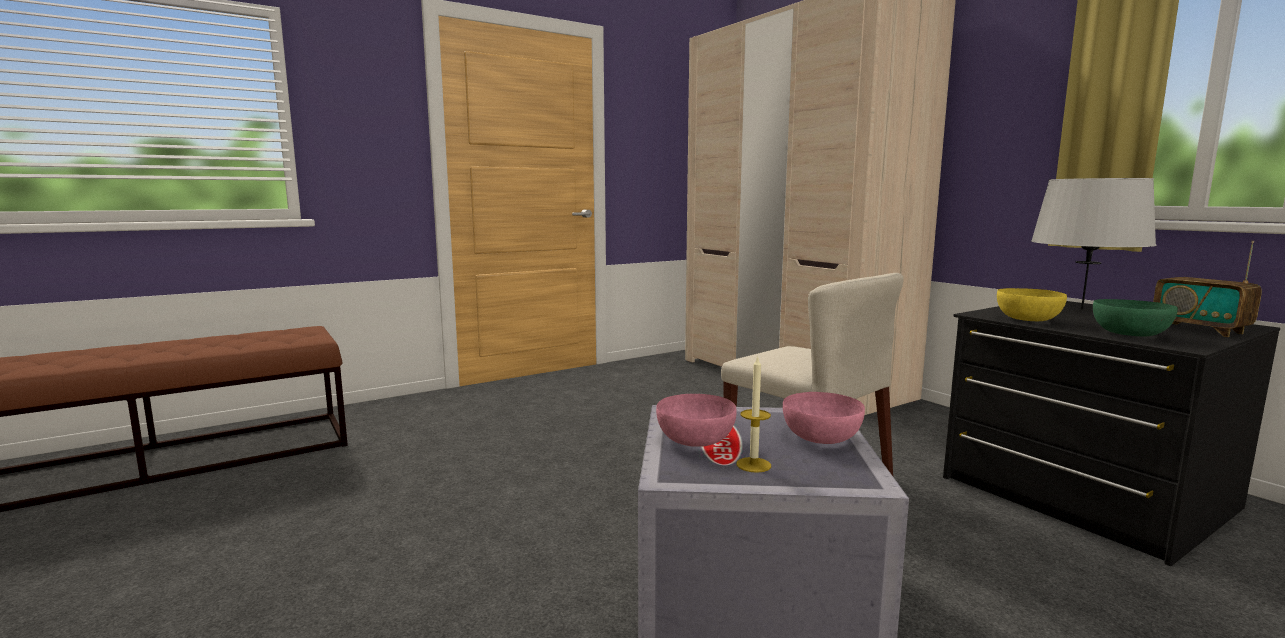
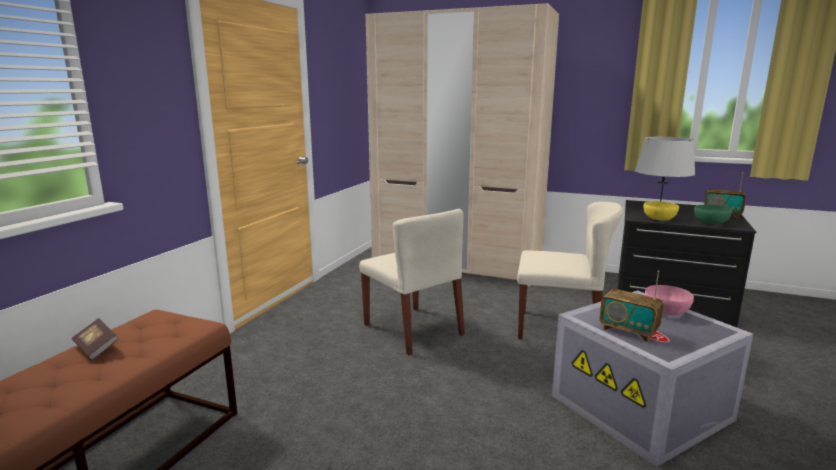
camera: 35 degrees left, 5 degrees up
(227, 338) = (97, 348): none -> book
(617, 426) = (414, 330): none -> beige chair
(696, 440) = (628, 331): pink bowl -> radio
(753, 465) = (678, 337): candle -> none

